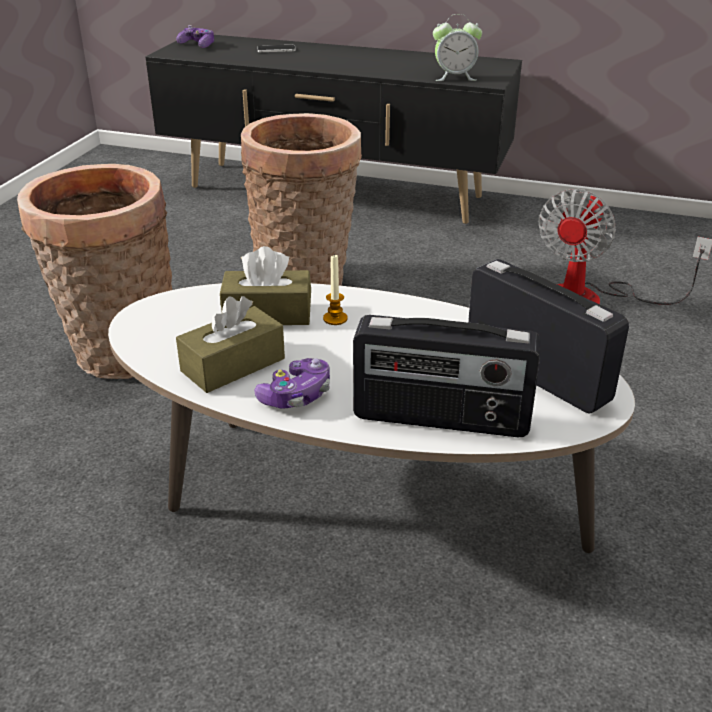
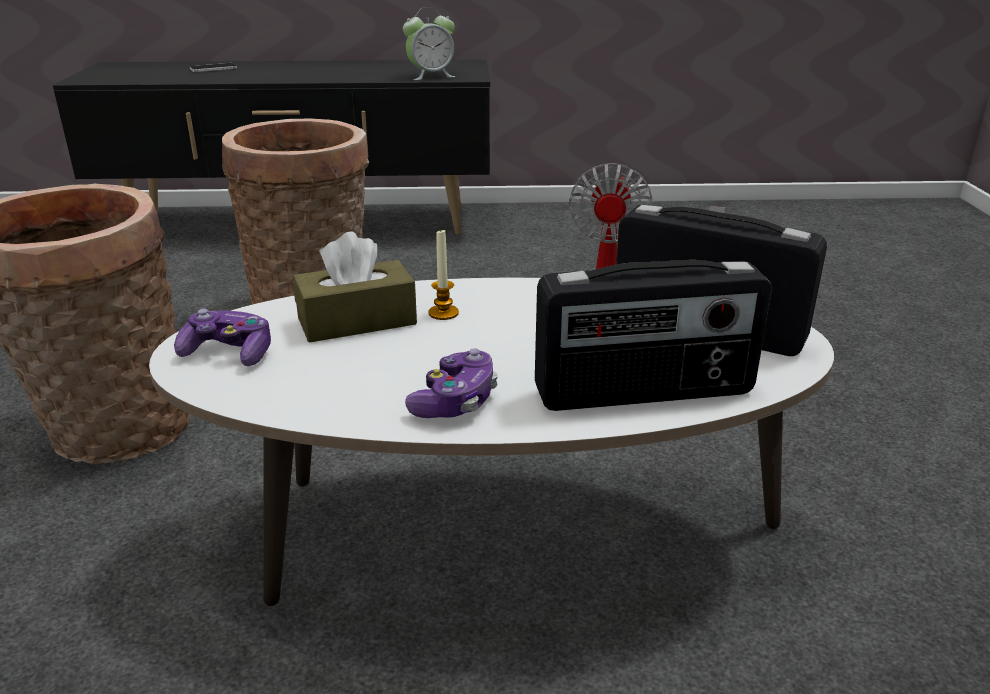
camera: 20 degrees left, 5 degrees down
(197, 45) = (114, 71): game controller -> game controller (229, 353)
(233, 365) = (350, 383): brown tissue box -> none

